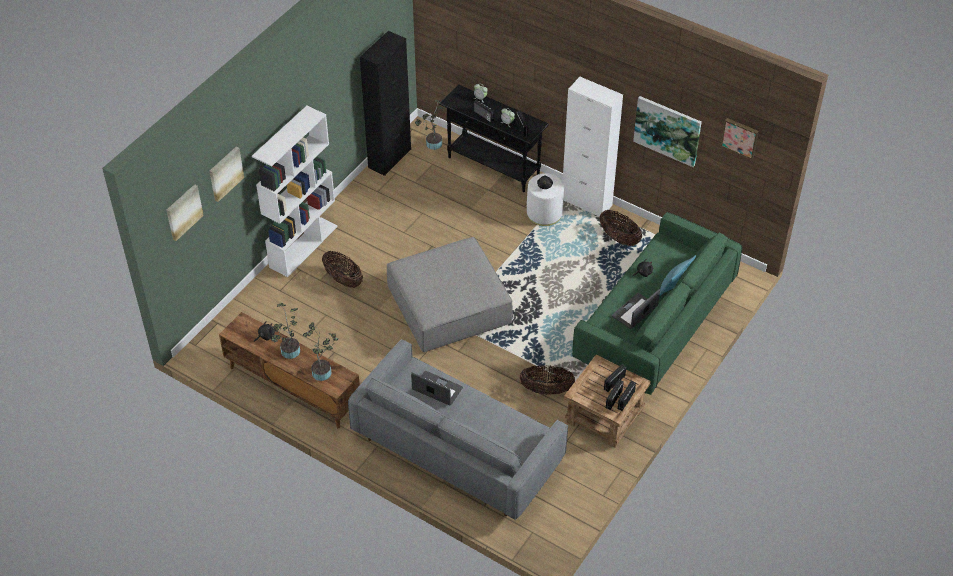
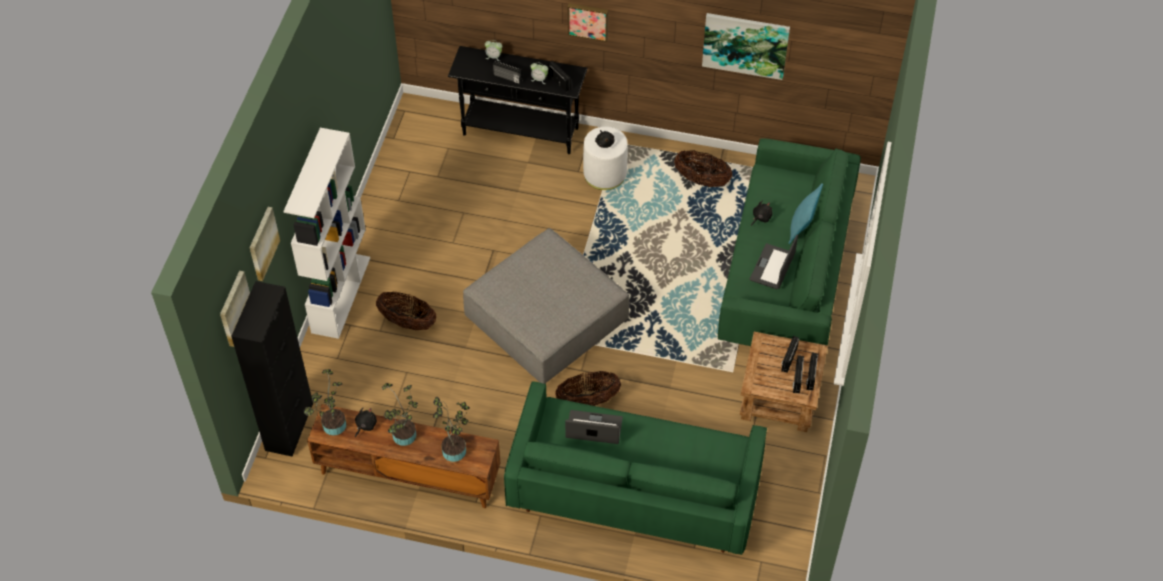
camera: 20 degrees left, 5 degrees up
(389, 158) = (394, 155): black cabinet -> black cabinet (289, 427)
(432, 144) = (436, 124): potted plant -> potted plant (332, 427)
(458, 449) = (634, 490): grey sofa -> green sofa
(546, 389) = (701, 387): basket -> basket (588, 400)
(586, 202) = (646, 147): white cabinet -> none
(740, 137) = (841, 34): picture -> picture (588, 21)

